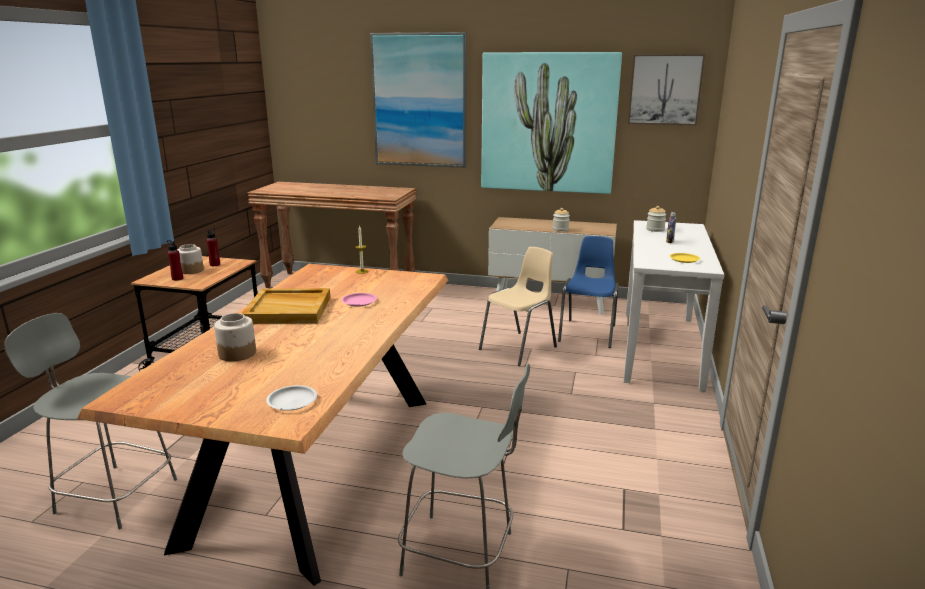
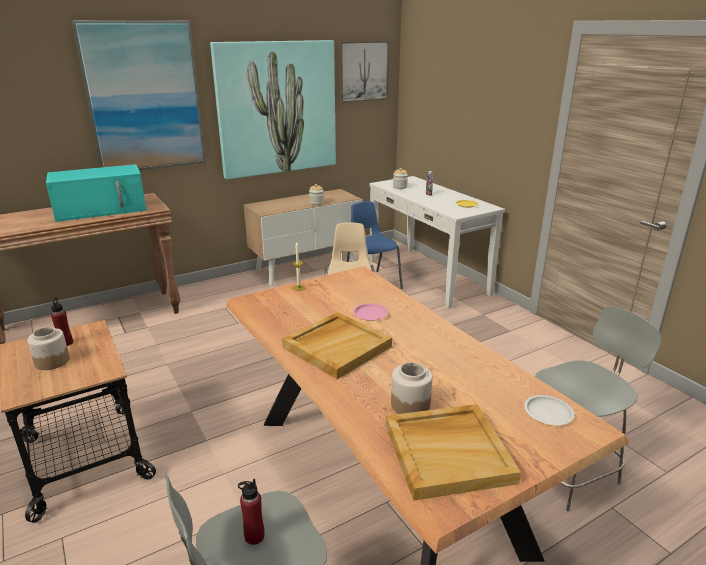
camera: 45 degrees left, 5 degrees up
(177, 278) = (59, 377): red bottle -> red bottle (254, 536)
(187, 383) = (448, 452): none -> beige tray
(358, 191) = (102, 209): none -> turquoise microwave

